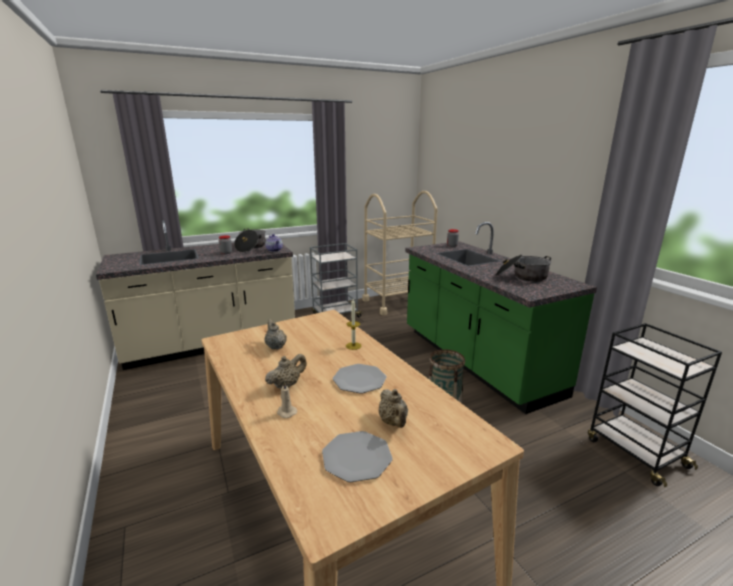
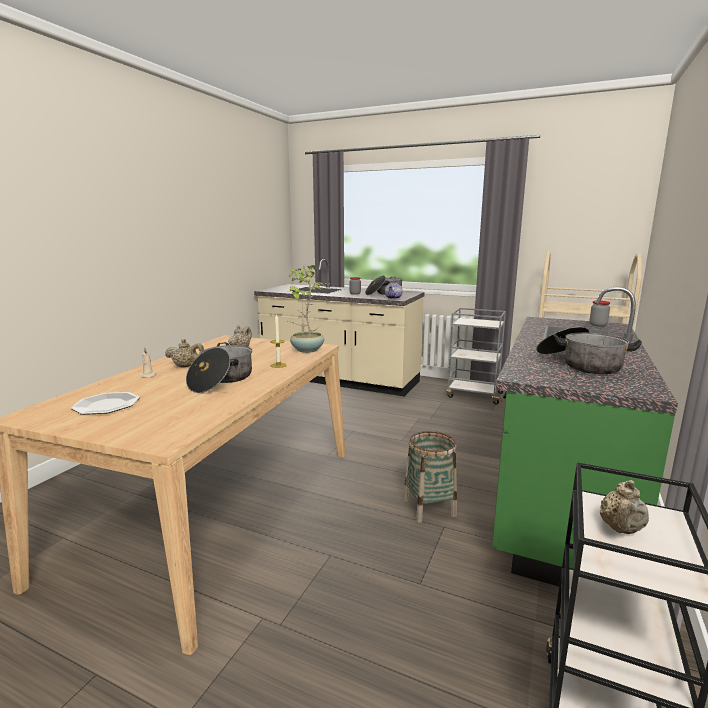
camera: 50 degrees right, 5 degrees down
(328, 323) = (306, 350): none -> potted plant
(359, 380) = (221, 380): plate -> cooking pot
(393, 422) = (165, 404): beige teapot -> beige teapot (620, 529)

